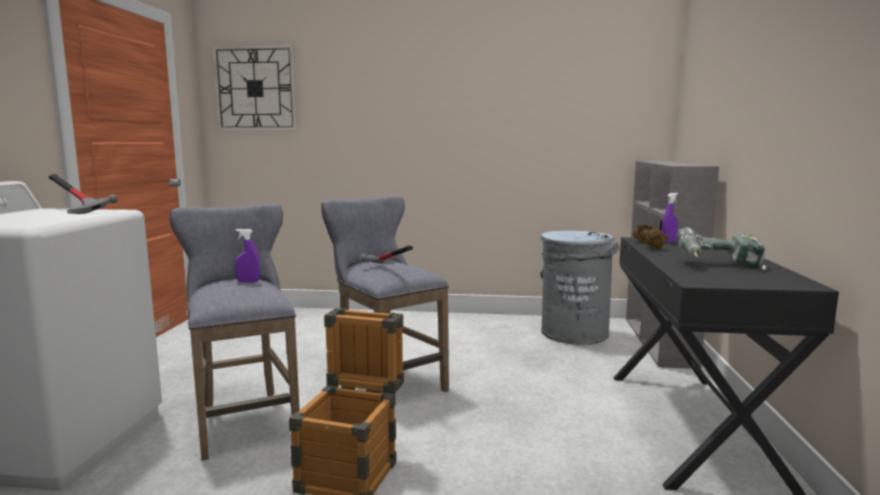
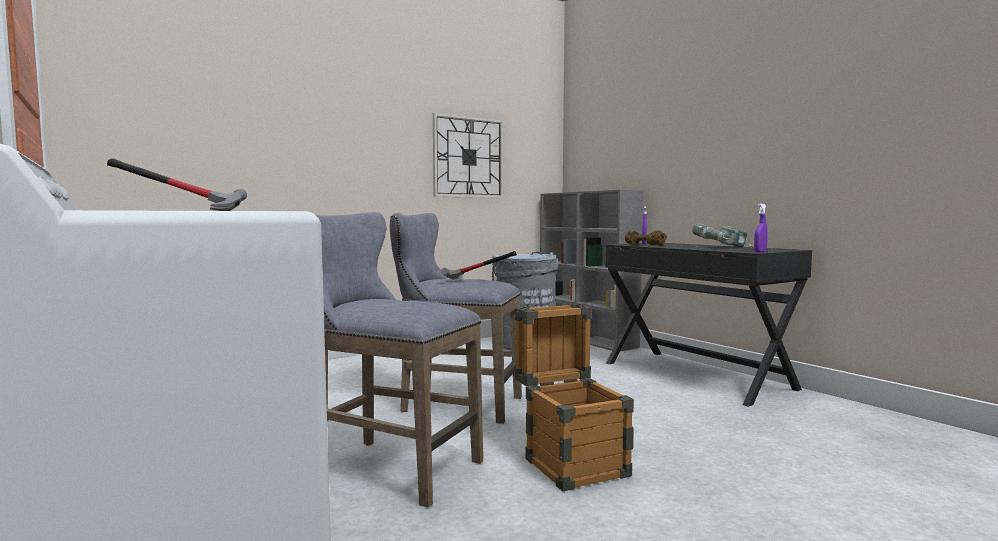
camera: 40 degrees left, 5 degrees down
(248, 281) = (386, 299): purple spray bottle -> purple spray bottle (760, 252)
(255, 88) = (147, 90): wall clock -> wall clock (468, 157)

